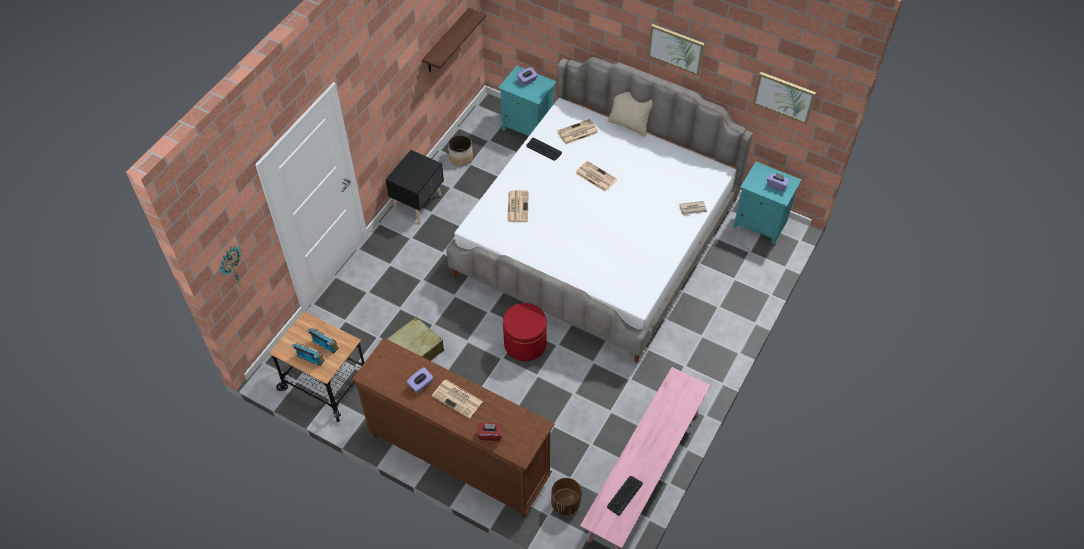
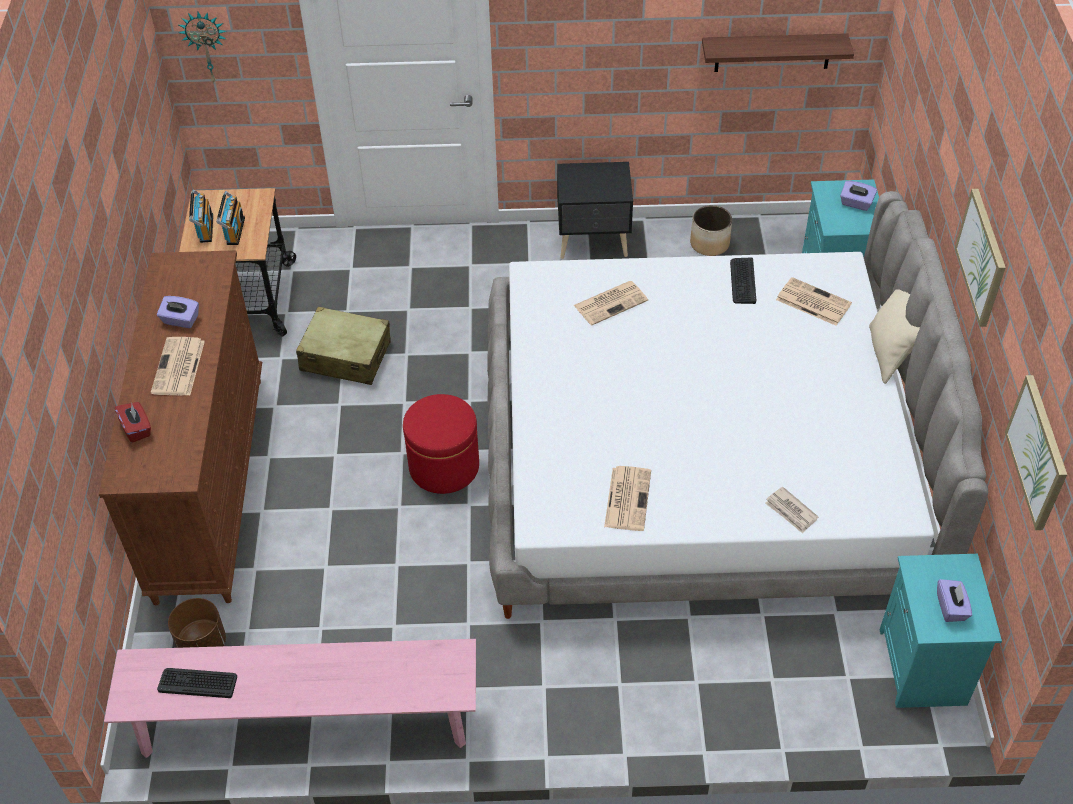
camera: 60 degrees right, 5 degrees down
(595, 176) = (746, 361): newspaper -> newspaper (627, 498)

